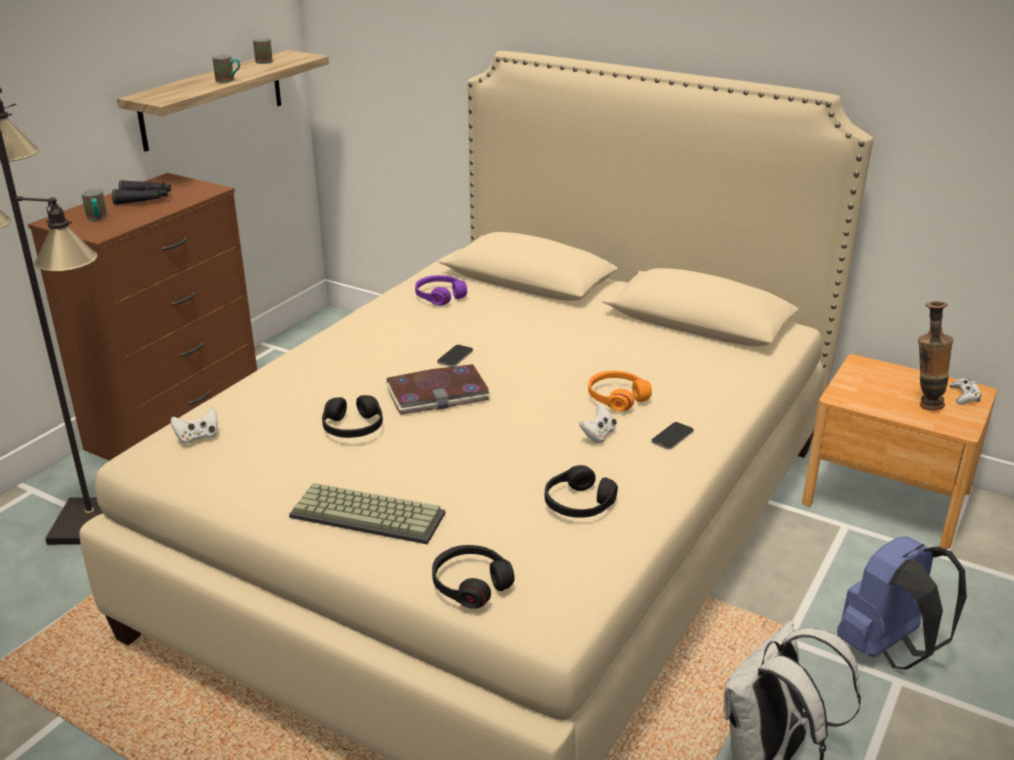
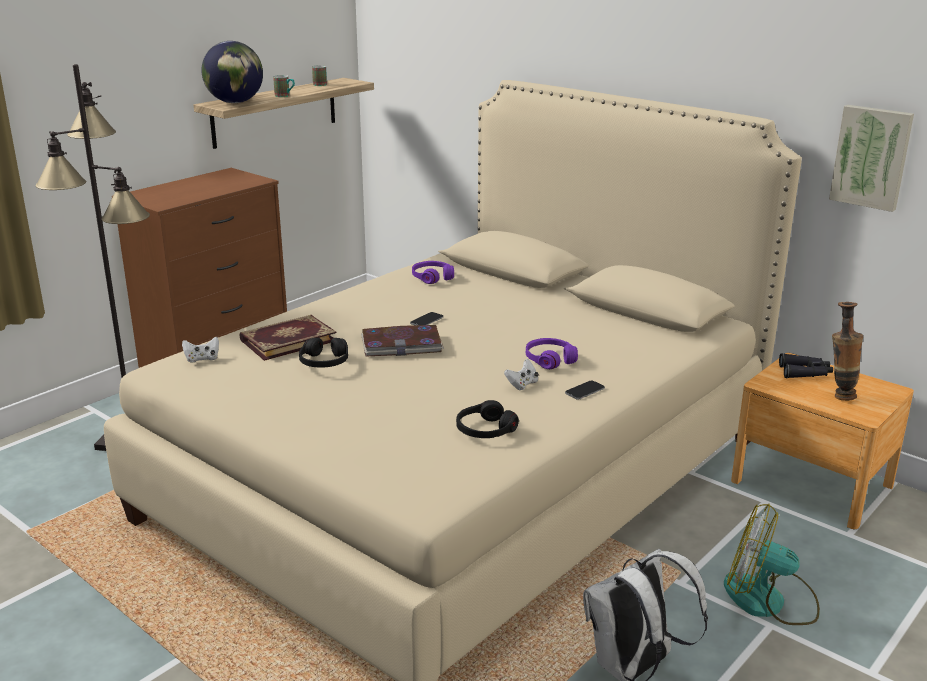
camera: 10 degrees right, 5 degrees down
(97, 218) = (164, 195): mug -> none
(144, 199) = (205, 184): black binoculars -> black binoculars (805, 373)
(170, 93) = (235, 102): none -> globe
(297, 400) = (287, 340): none -> book
(370, 514) = (315, 421): keyboard -> none
(470, 584) = (375, 475): black headphones -> none
(617, 397) = (550, 359): orange headphones -> purple headphones
(887, 649) = (768, 600): blue backpack -> fan
(953, 134) = (871, 157): none -> picture
(964, 396) = (880, 392): white game controller -> none

